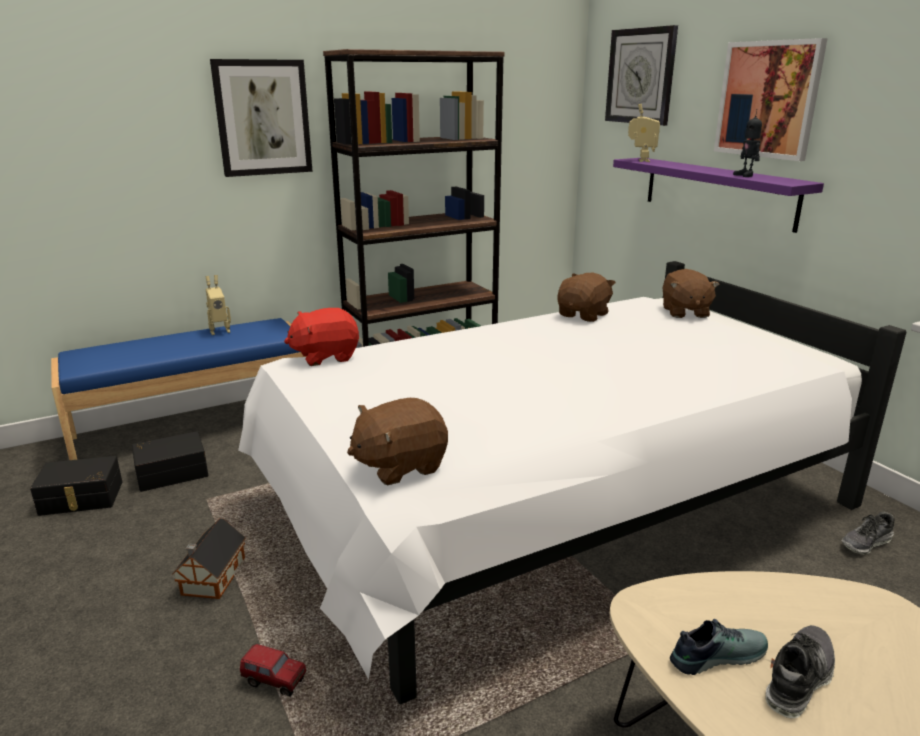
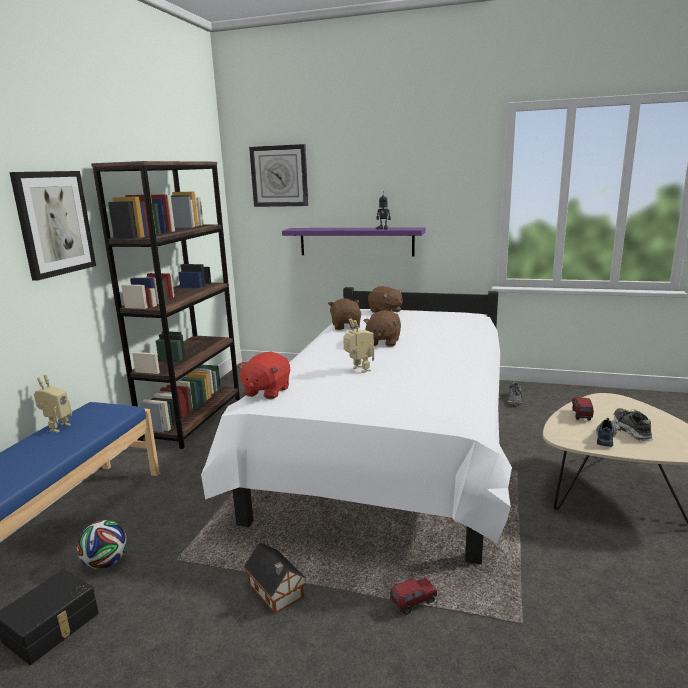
camera: 45 degrees left, 5 degrees down
(172, 472) = (106, 563): black storage box -> football
(399, 465) = (446, 414): brown plush toy -> brown plush toy (383, 342)
(640, 161) = (301, 229): toy robot -> toy robot (359, 370)
(756, 601) = (581, 415): none -> toy truck
(768, 99) = (381, 185): picture -> none

